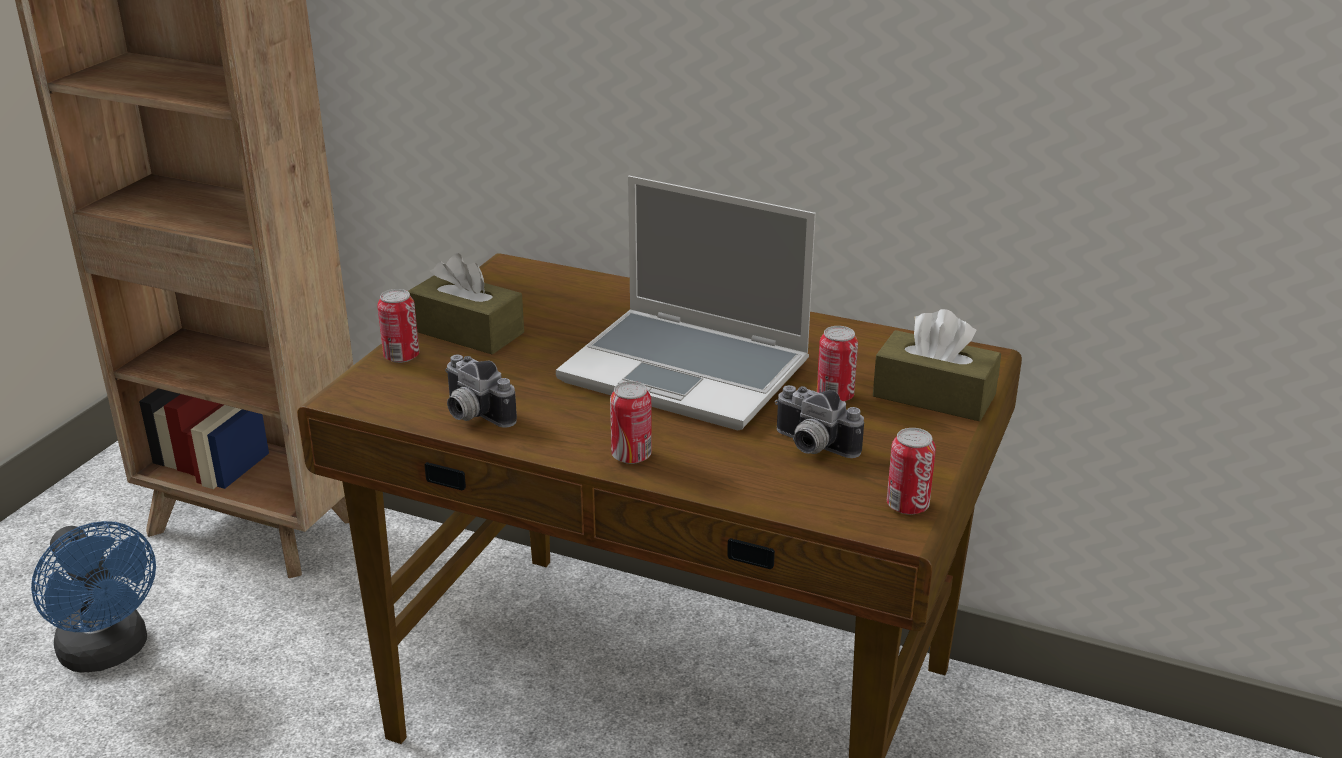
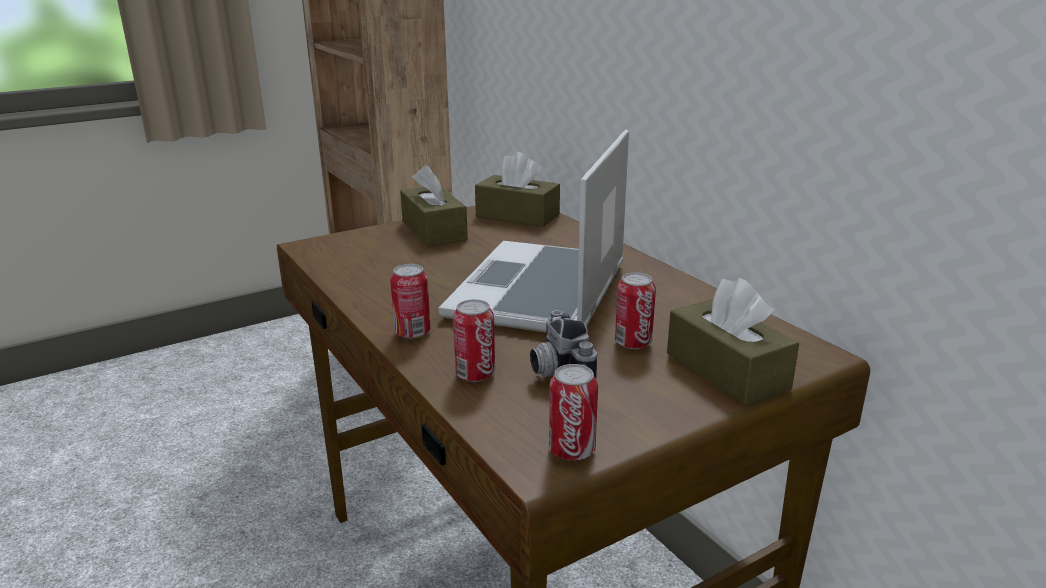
camera: 35 degrees right, 5 degrees down
(109, 653) = (260, 401): blue fan -> none
(401, 356) = (373, 233): can -> can (475, 374)
(472, 415) = (357, 275): camera -> none
(533, 284) = (517, 216): none -> brown tissue box
(689, 372) = (541, 292): laptop -> laptop turned 45 degrees clockwise

